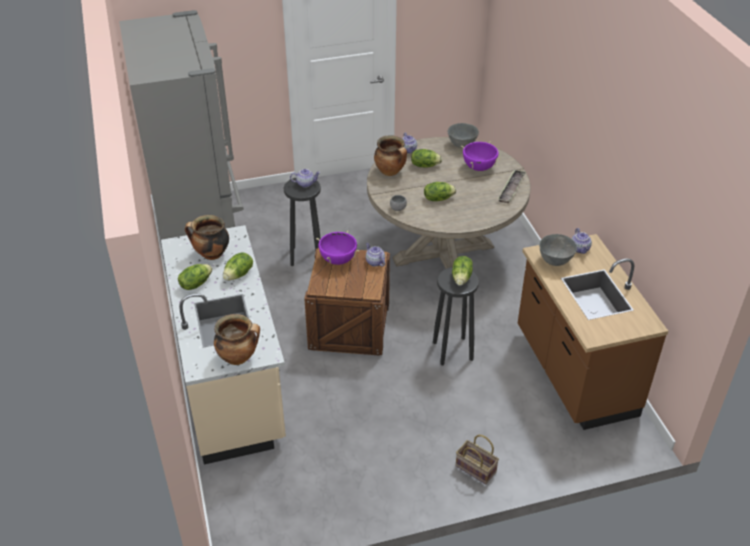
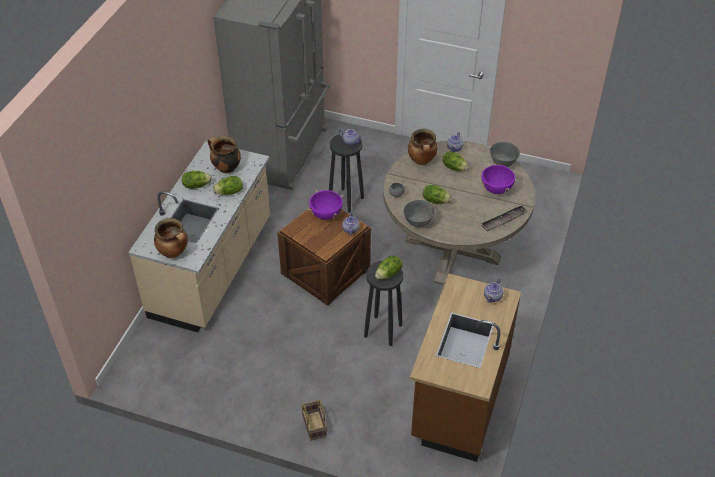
camera: 35 degrees right, 5 degrees up
(555, 261) = (461, 296): grey bowl -> grey bowl (418, 222)

